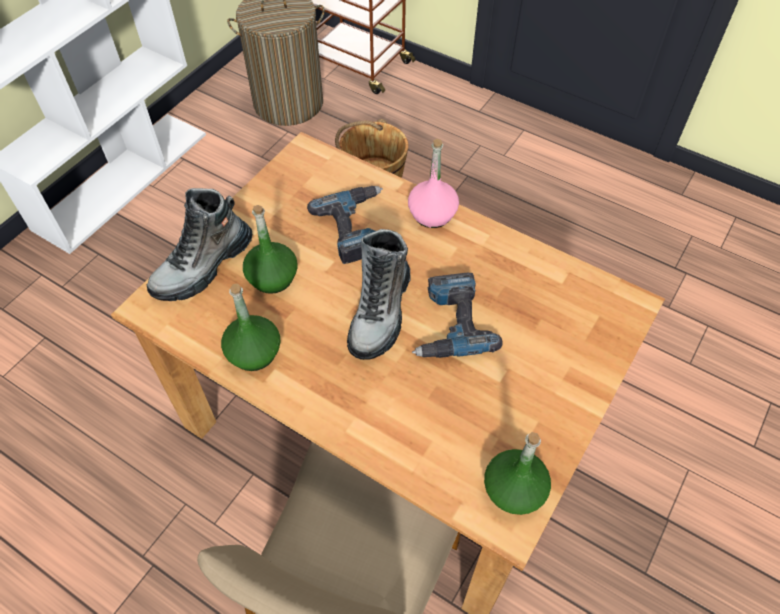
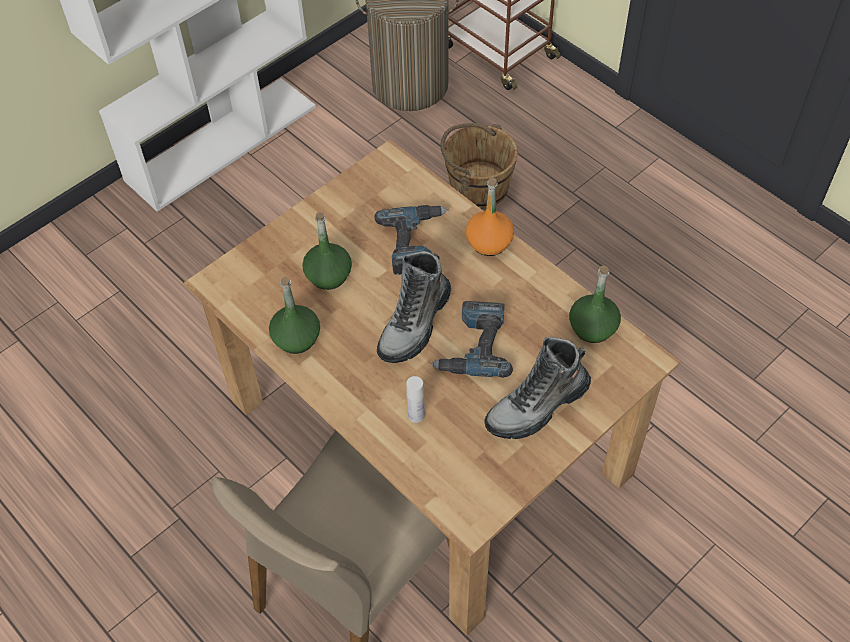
camera: 15 degrees right, 0 degrees up
(203, 267) = (270, 254): boot -> boot (537, 406)
(411, 413) = (416, 415): none -> white bottle
(432, 214) = (489, 242): pink bottle -> orange bottle
(514, 490) = (483, 494): green bottle -> green bottle (593, 327)

